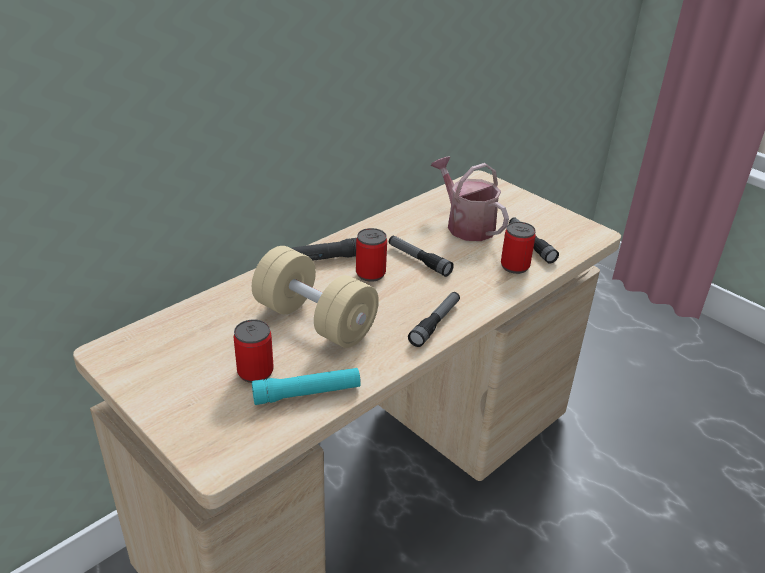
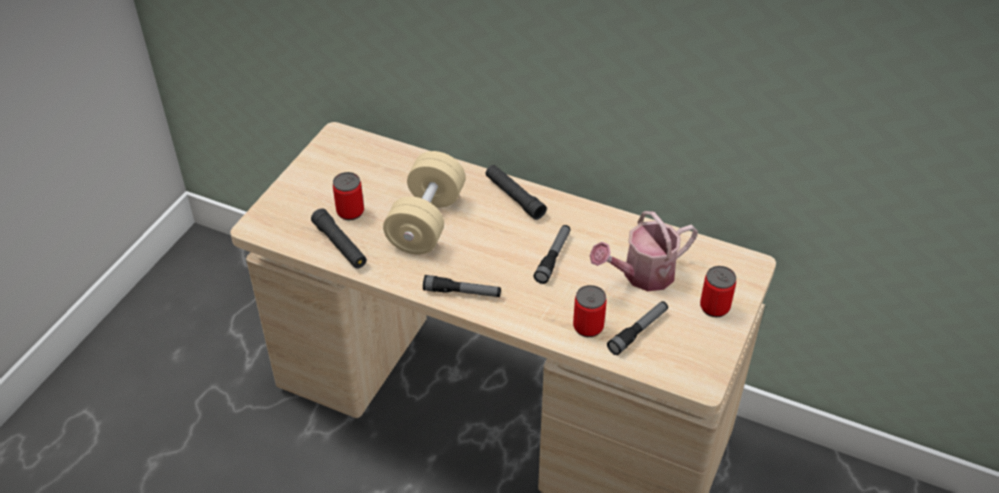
camera: 70 degrees right, 10 degrees up
(307, 393) = (340, 245): turquoise flashlight -> black flashlight
(370, 274) = (511, 233): can -> can (714, 307)
(466, 225) = (642, 275): watering can -> watering can turned 150 degrees counterclockwise

